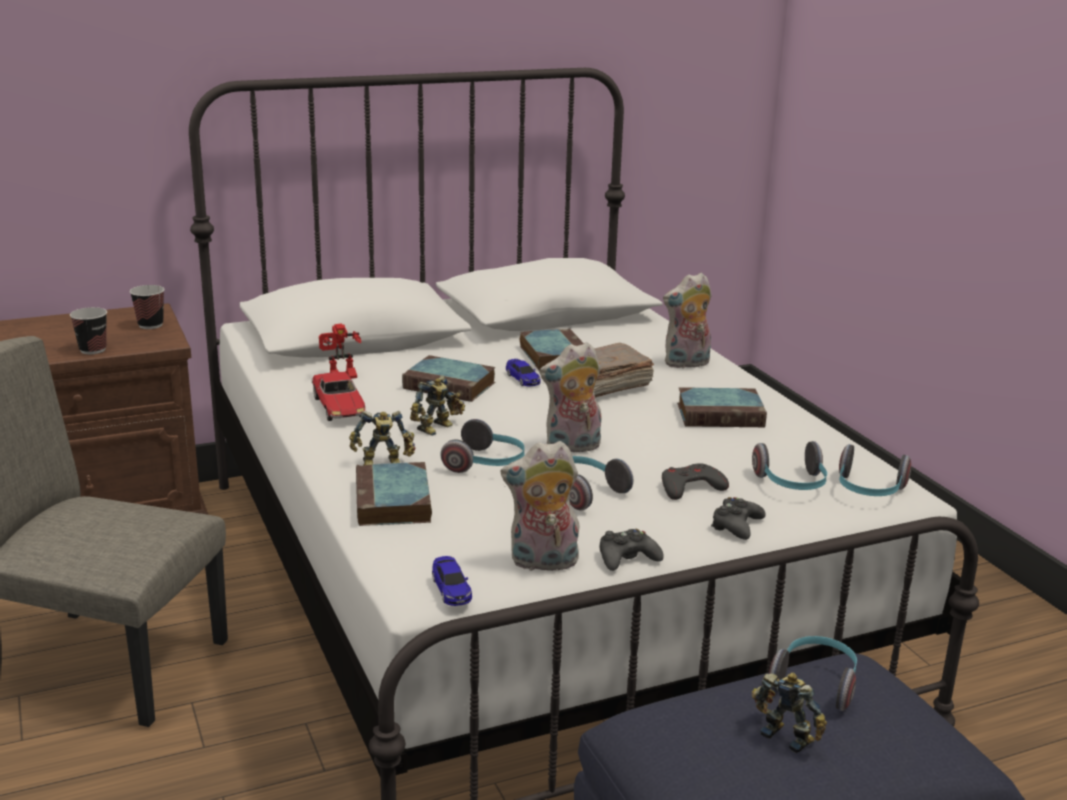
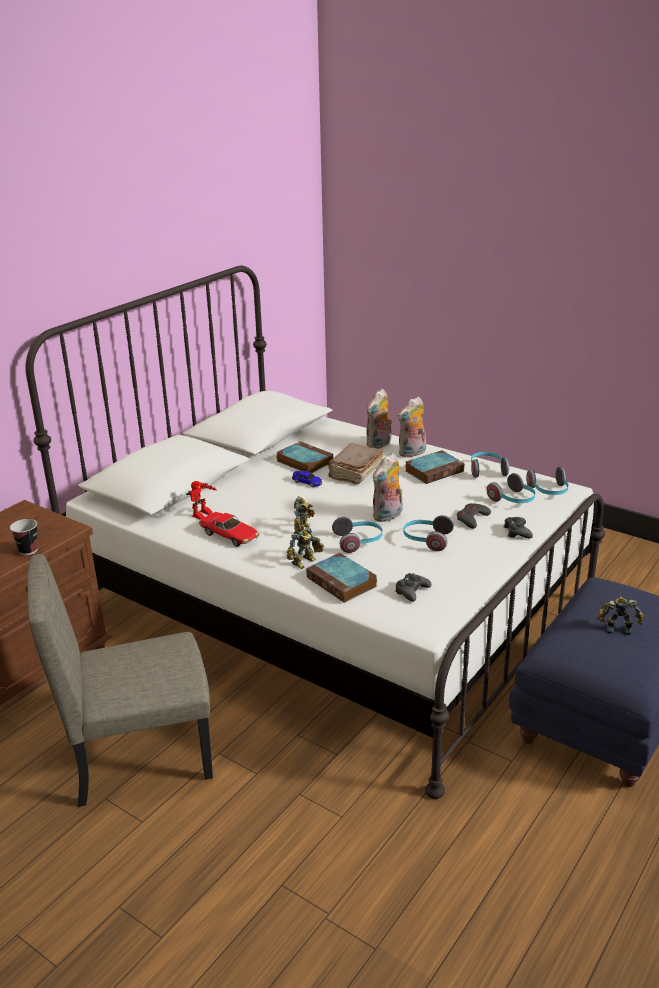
camera: 30 degrees left, 5 degrees up
(150, 325) = (39, 519): cup -> none
(451, 385) = (274, 499): book -> none
(451, 589) = (439, 618): toy car -> none
(542, 563) = (459, 586): plush toy -> plush toy (412, 453)
(627, 558) = (492, 568): black game controller -> black game controller (411, 591)
(816, 683) = (601, 598): headphones -> headphones (486, 470)

